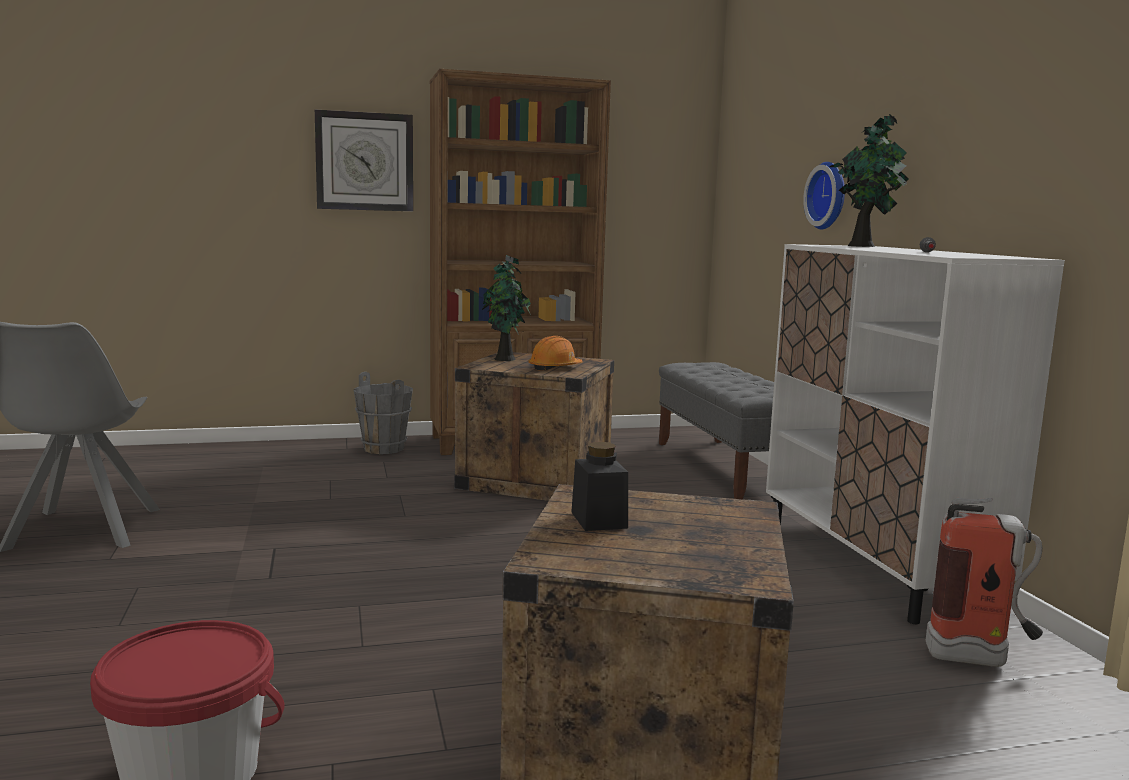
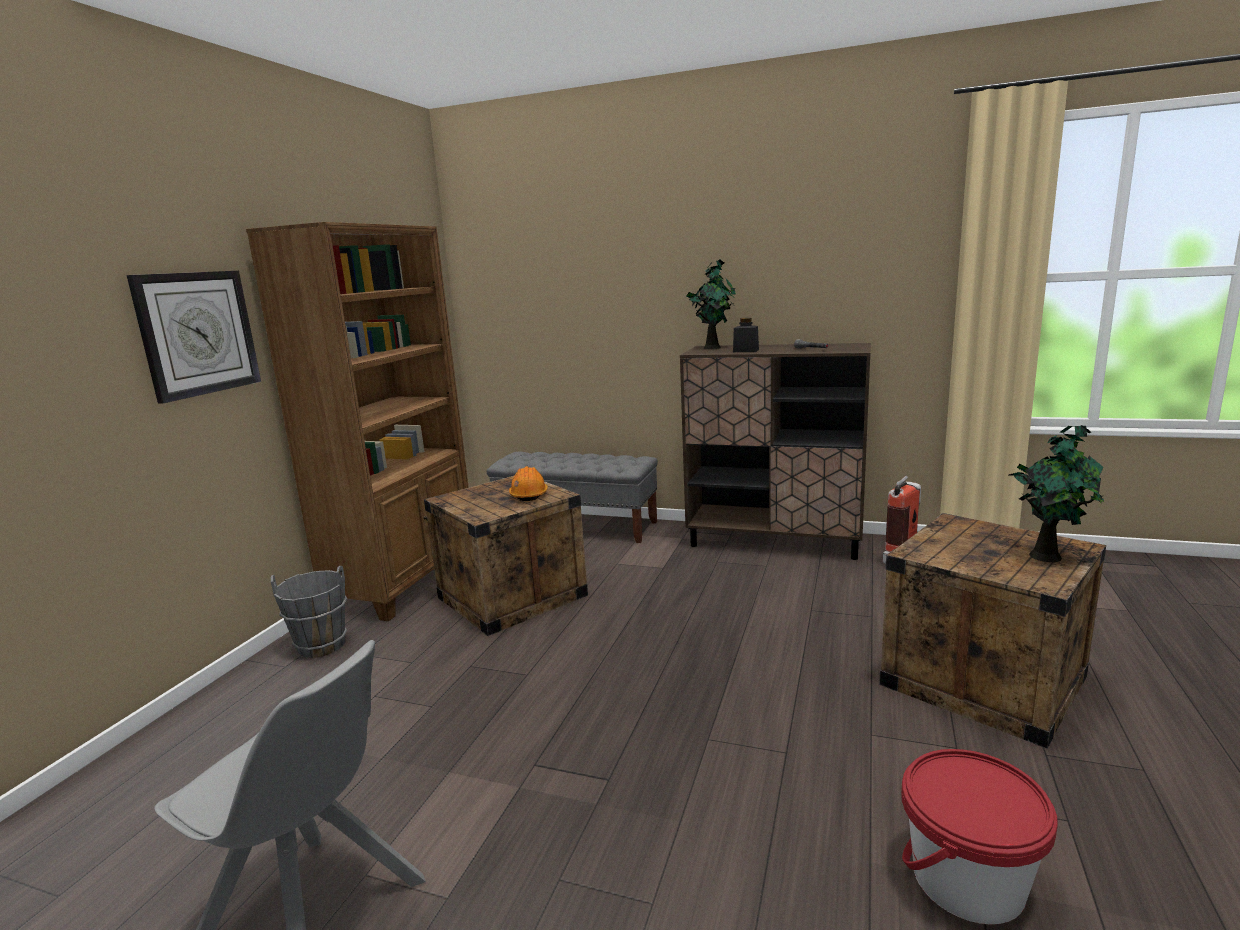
camera: 55 degrees left, 5 degrees up
(506, 359) = (467, 503): potted plant -> potted plant (1048, 556)
(599, 520) = (971, 558): black jar -> black jar (746, 351)
(829, 196) = (631, 313): wall clock -> none
(874, 564) = (775, 541): white cabinet -> brown cabinet

